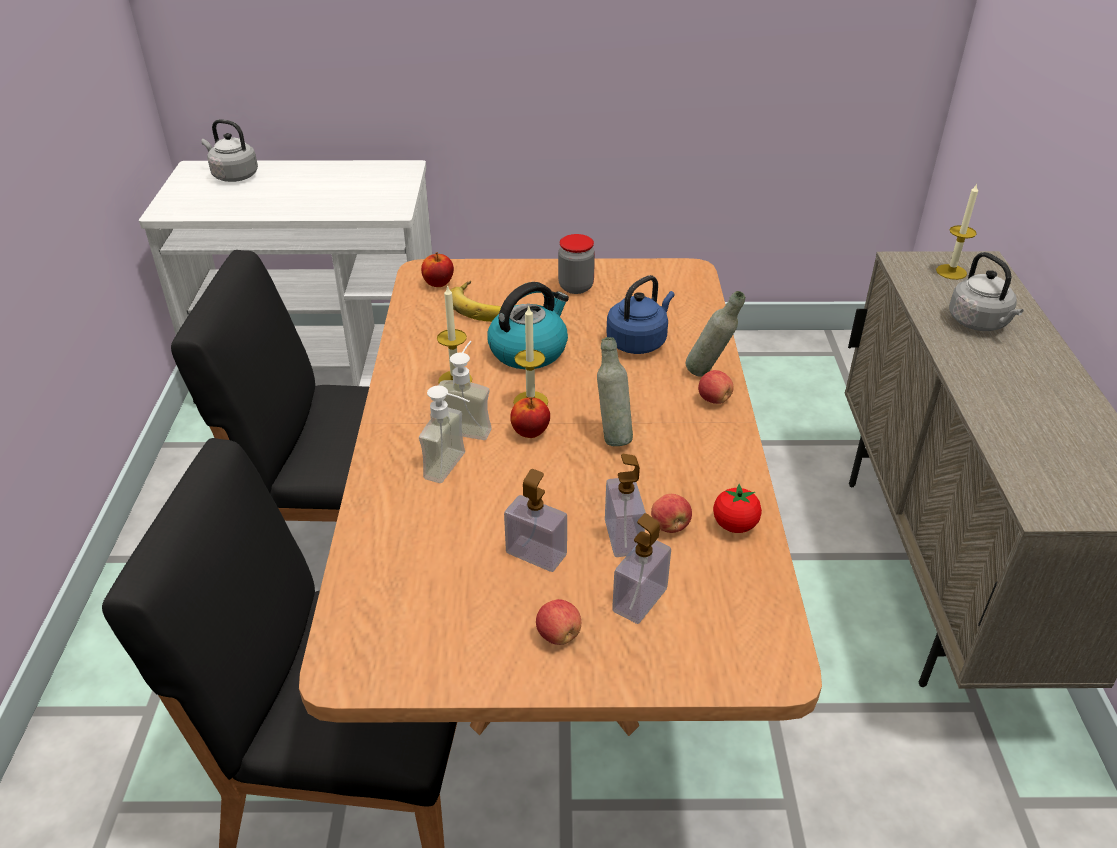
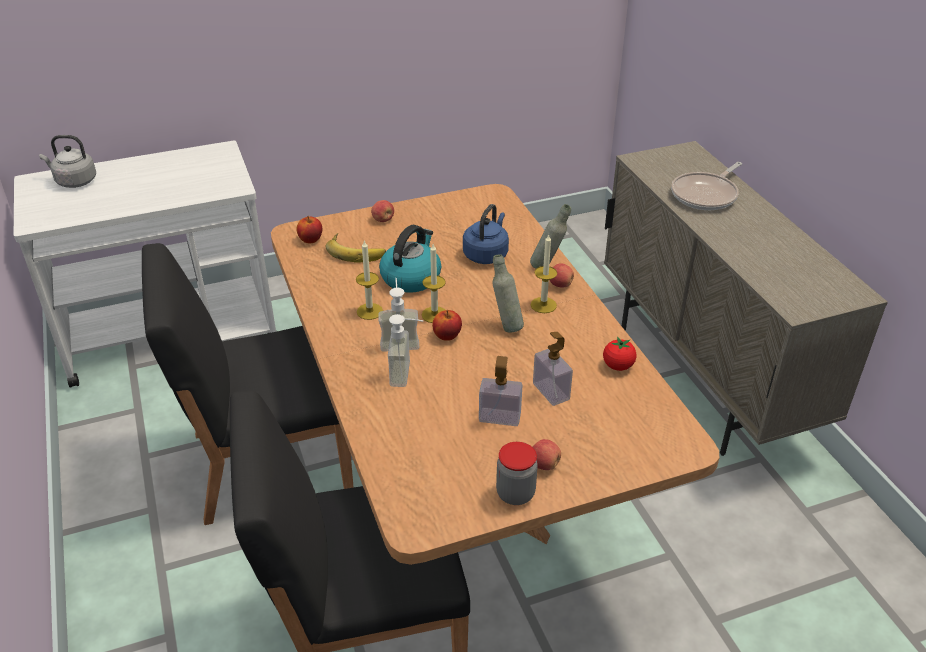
camera: 20 degrees left, 0 degrees up
(576, 287) = (418, 222): jar -> jar (515, 493)
(640, 600) = (583, 429): soap dispenser -> none
(670, 526) = (577, 377): apple -> apple (383, 220)
(951, 272) = (672, 161): candle -> candle (543, 305)
(980, 323) = (706, 195): grey kettle -> frying pan

